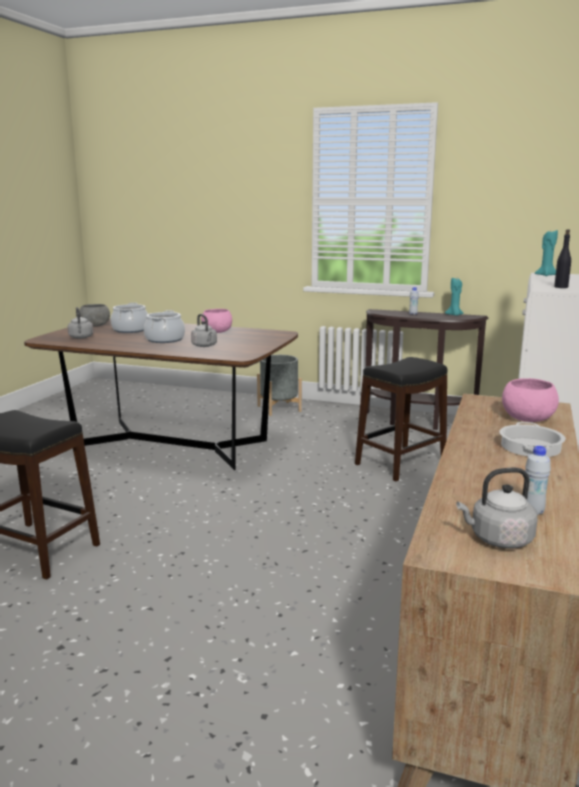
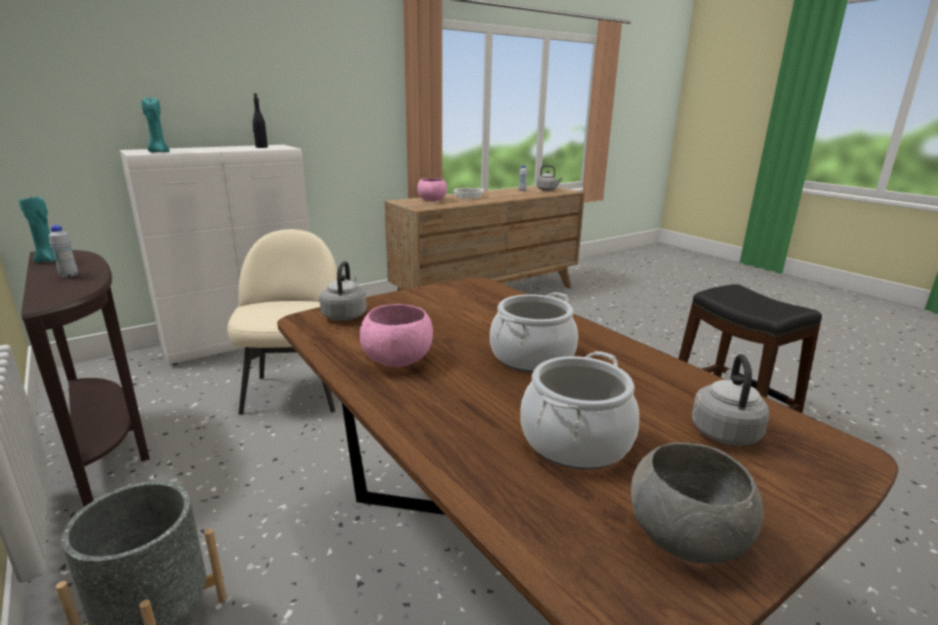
camera: 145 degrees left, 5 degrees up
(205, 346) = (488, 317): grey kettle -> grey kettle (345, 315)
(401, 463) = (296, 392): black stool -> beige chair

